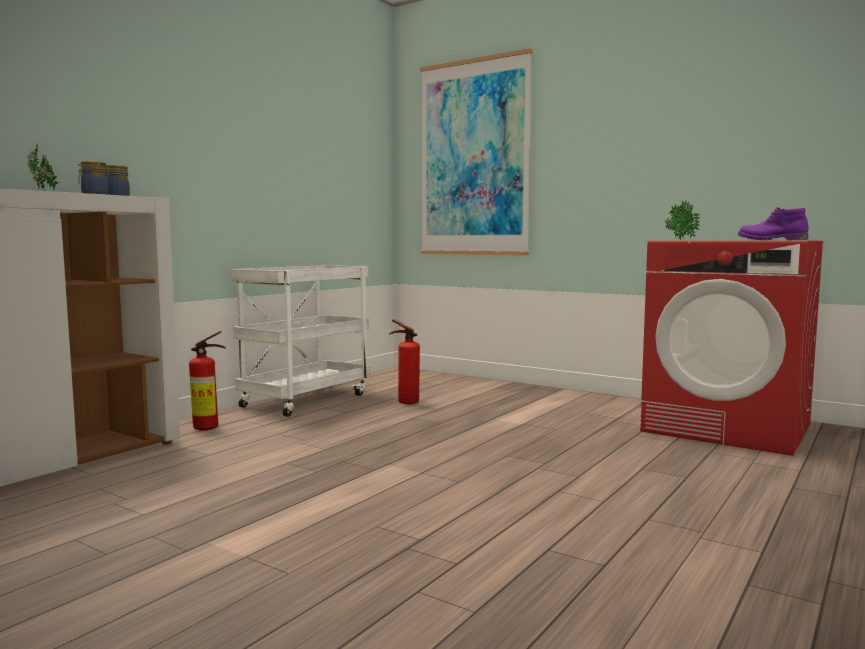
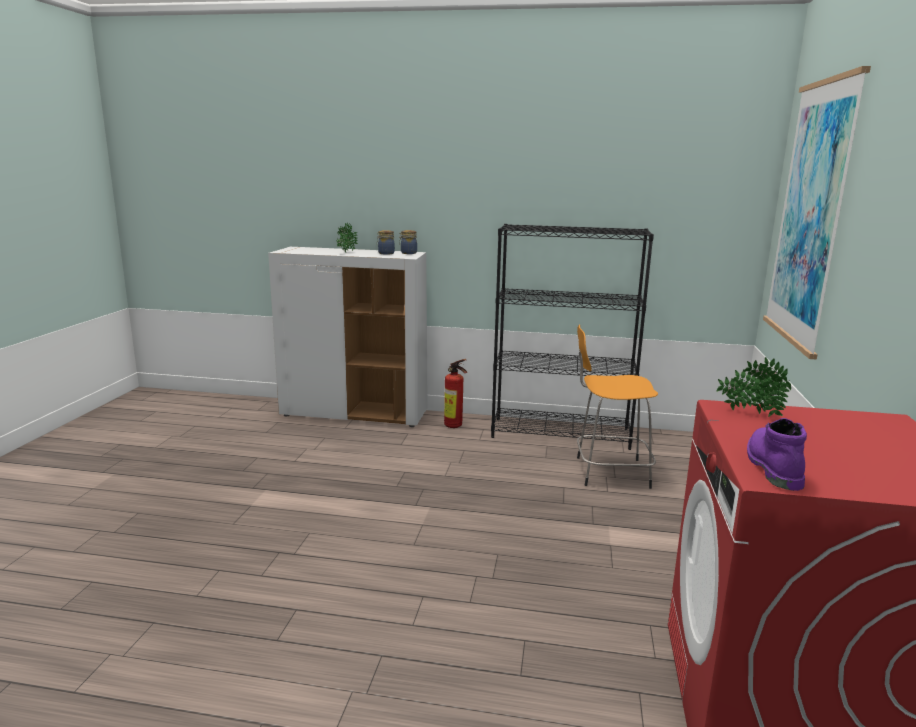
camera: 65 degrees right, 10 degrees up
(305, 400) = (561, 433): white cart -> black bookcase
(405, 402) = (609, 472): fire extinguisher -> orange stool

